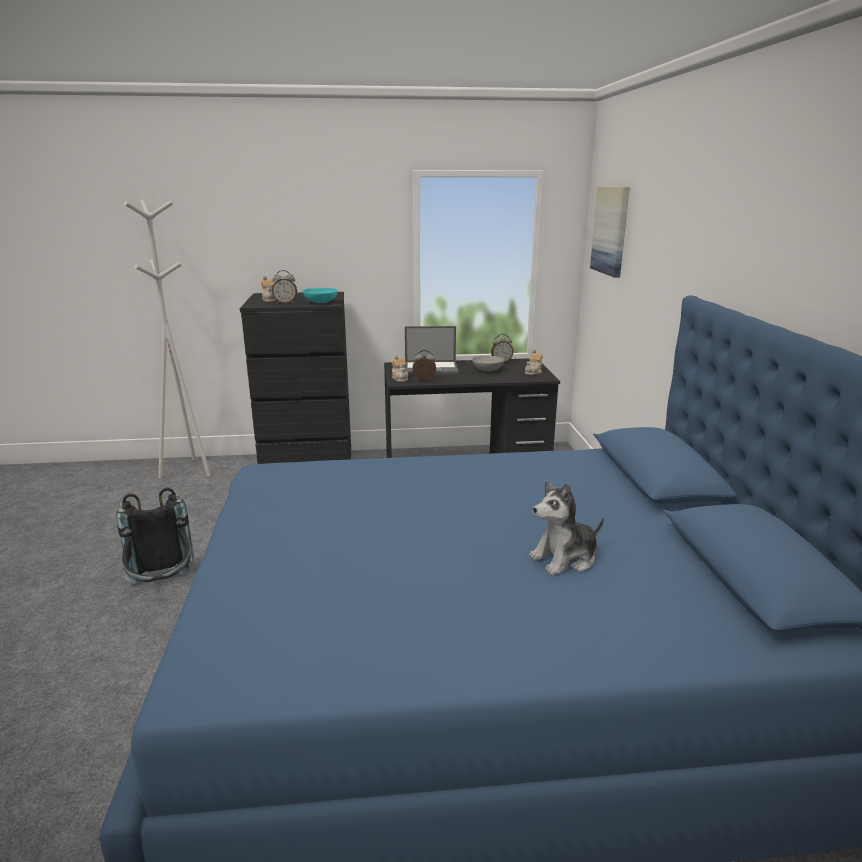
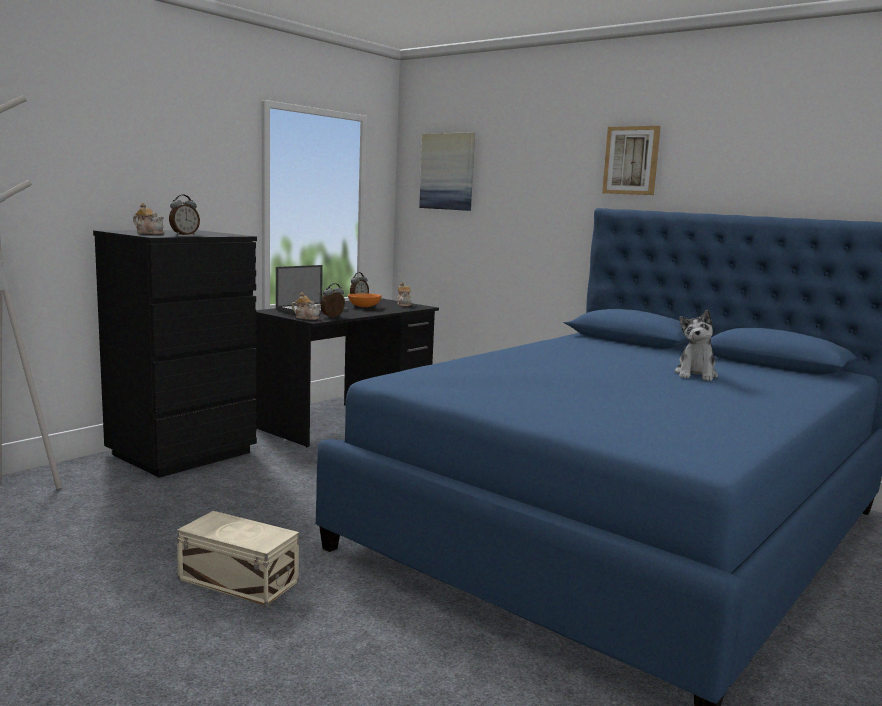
camera: 45 degrees left, 10 degrees down
(163, 589) = (238, 579): black backpack -> beige storage box
(320, 302) = (221, 234): turquoise bowl -> none
(487, 370) = (364, 307): grey bowl -> orange bowl
(732, 234) = (631, 160): none -> picture

